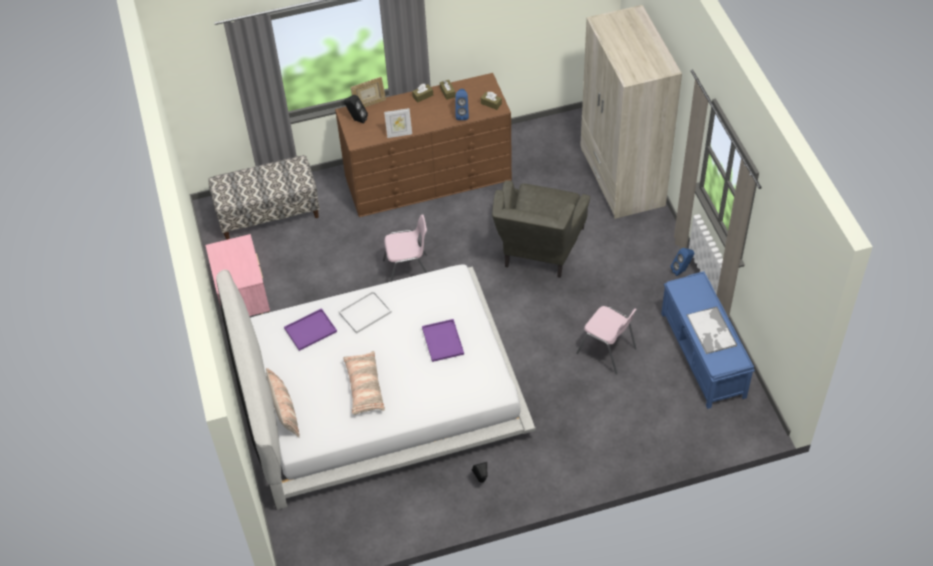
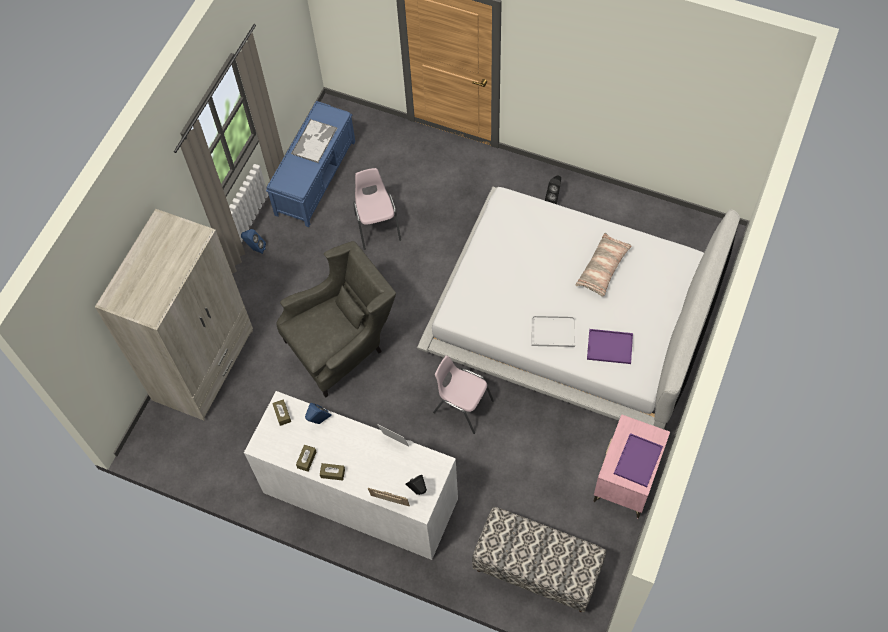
camera: 140 degrees left, 10 degrees up
(284, 410) = (679, 292): pillow -> none
(428, 178) = (360, 495): brown dresser -> white dresser
(442, 340) = (513, 263): purple tray -> purple tray (638, 461)

